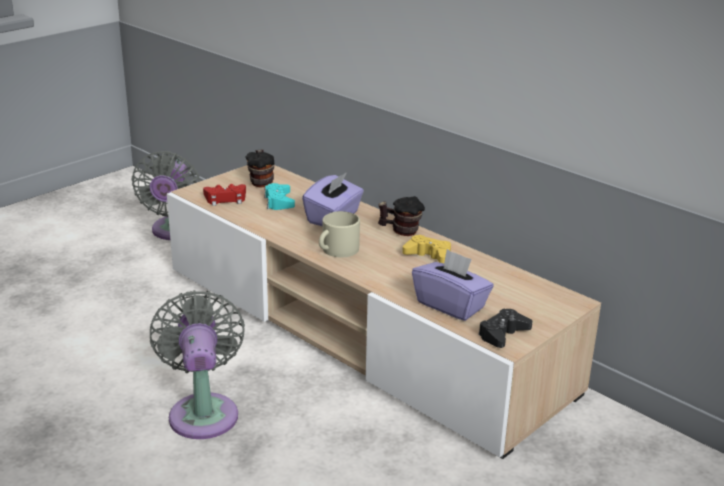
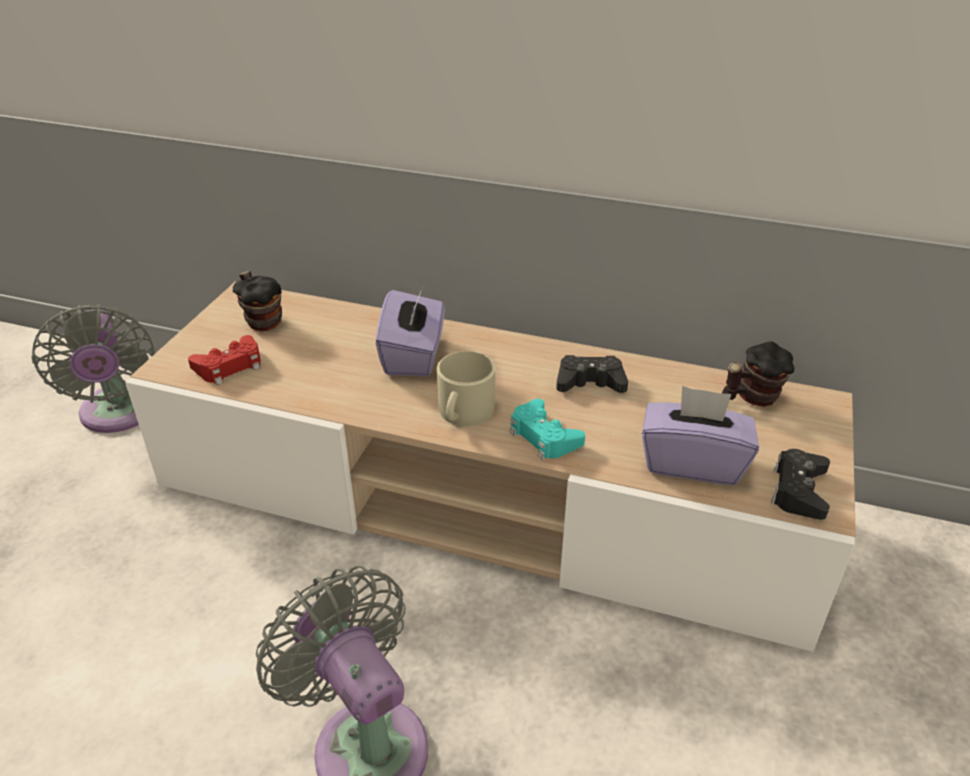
camera: 25 degrees left, 10 degrees up
(279, 202) = (314, 349): turquoise game controller -> turquoise game controller (543, 436)
(400, 231) = (520, 352): mug -> mug (751, 398)
(428, 255) = (590, 382): yellow game controller -> black game controller

